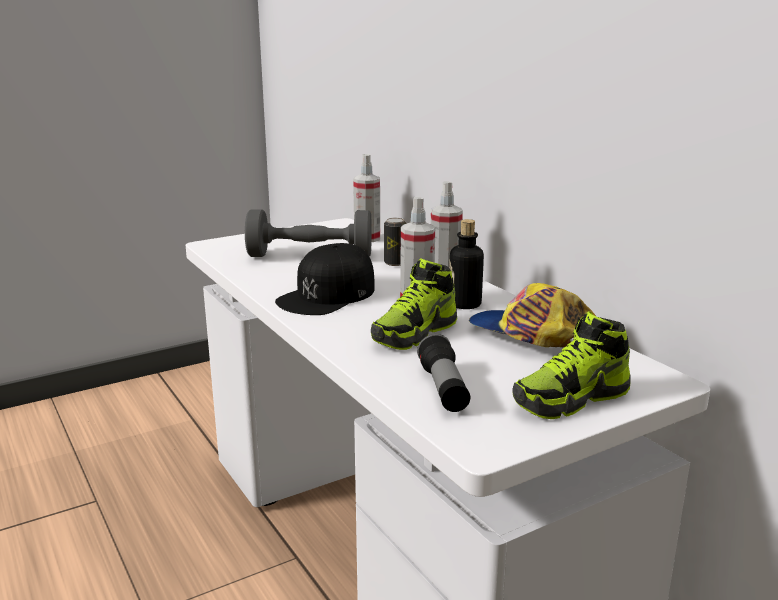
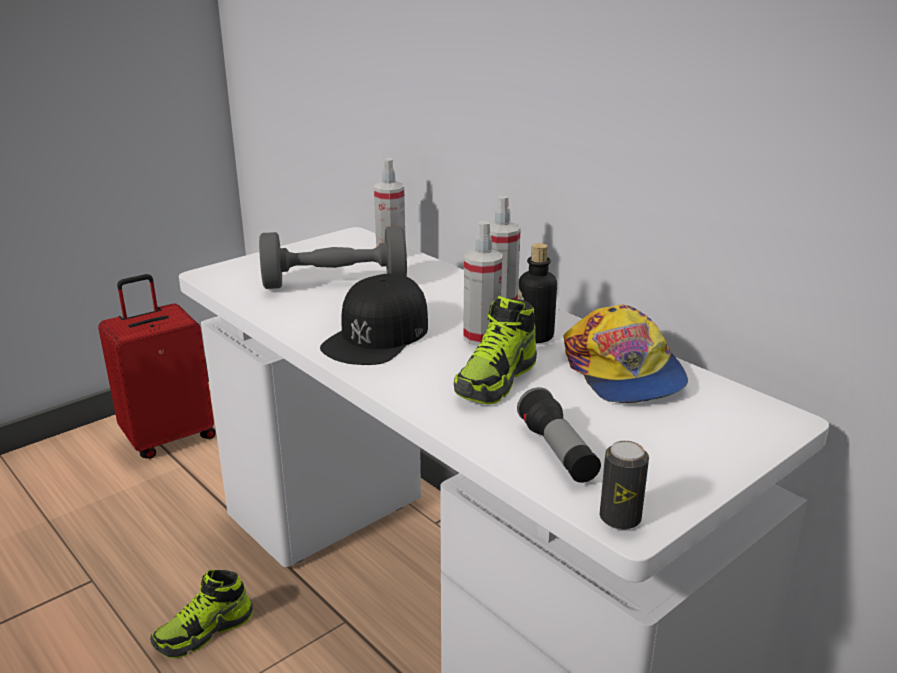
camera: 10 degrees left, 5 degrees up
(188, 396) = (168, 437): none -> red suitcase
(395, 263) = (436, 286): can -> can (620, 518)
(531, 335) = (623, 372): cap -> cap turned 135 degrees counterclockwise
(571, 399) = (697, 451): shoe -> shoe (204, 632)

